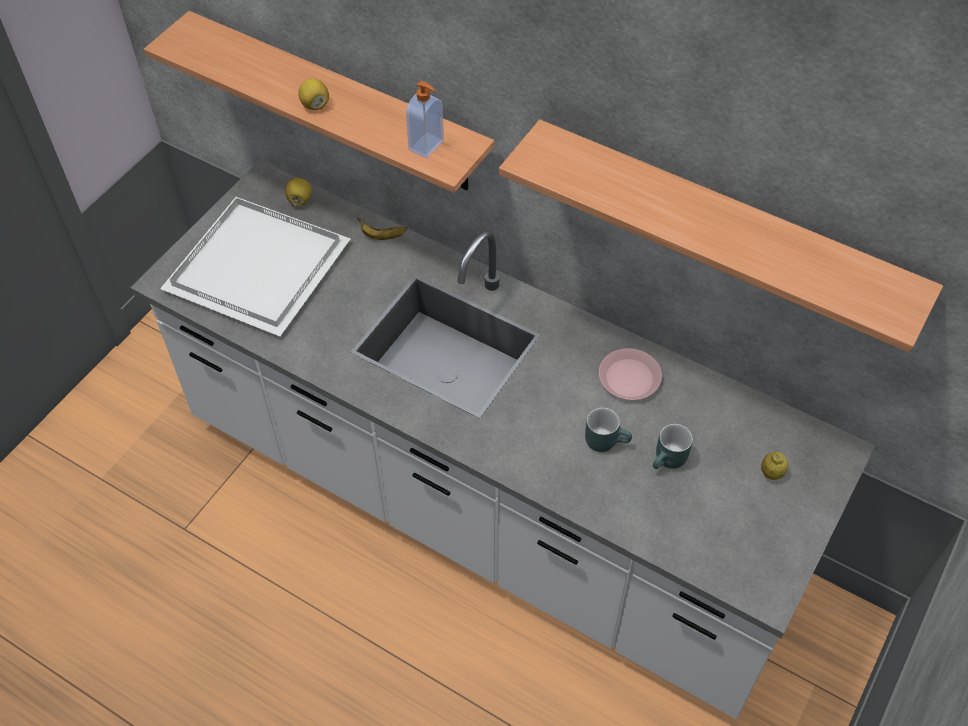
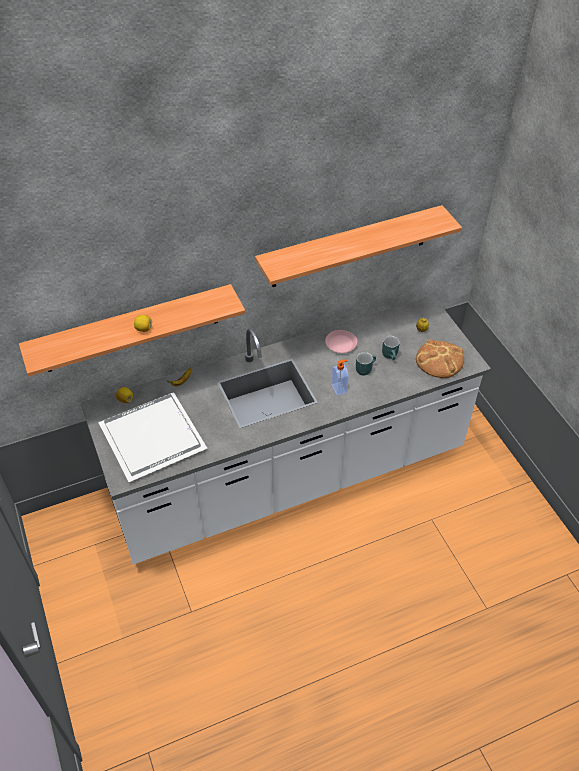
camera: 55 degrees left, 5 degrees down
(427, 146) = (212, 305): soap dispenser -> soap dispenser (339, 388)
(725, 540) = (439, 360): none -> bread

